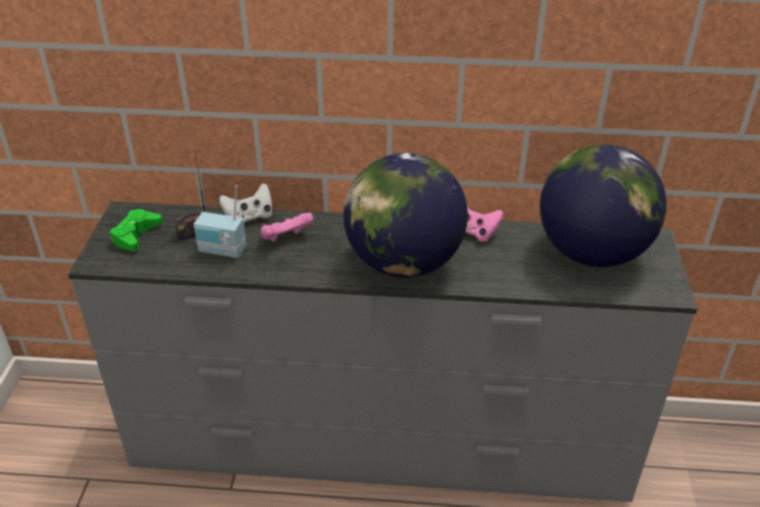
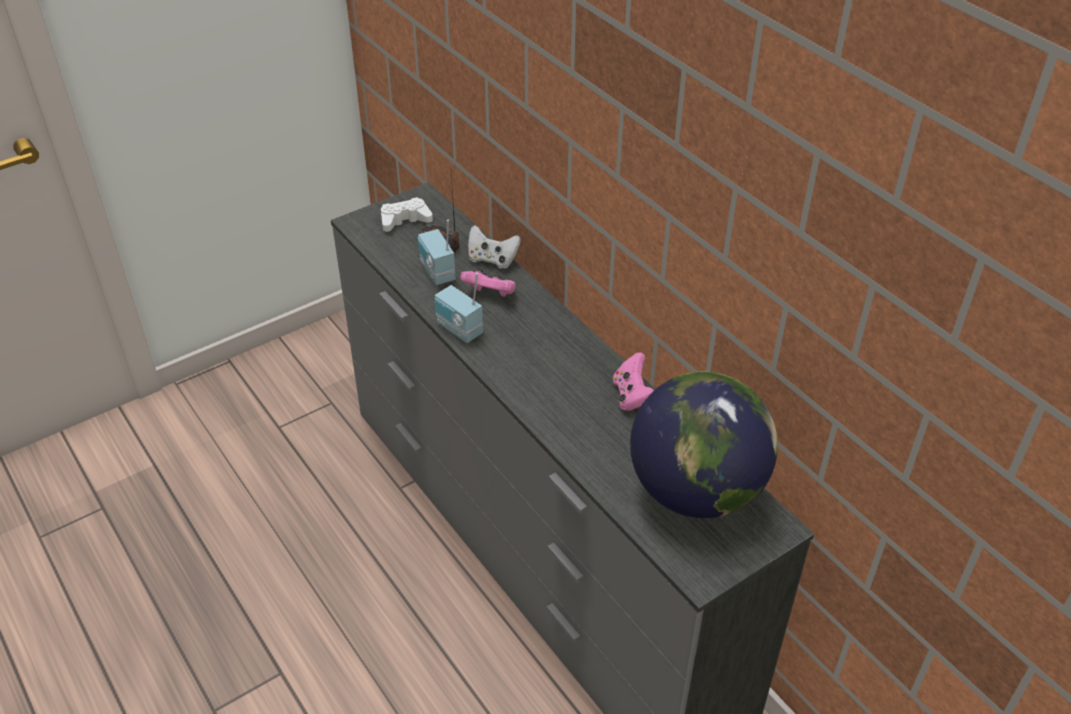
camera: 50 degrees right, 5 degrees up
(136, 235) = (405, 220): green game controller -> white game controller
(303, 274) = (458, 330): none -> radio
(404, 263) = (537, 378): globe -> none

